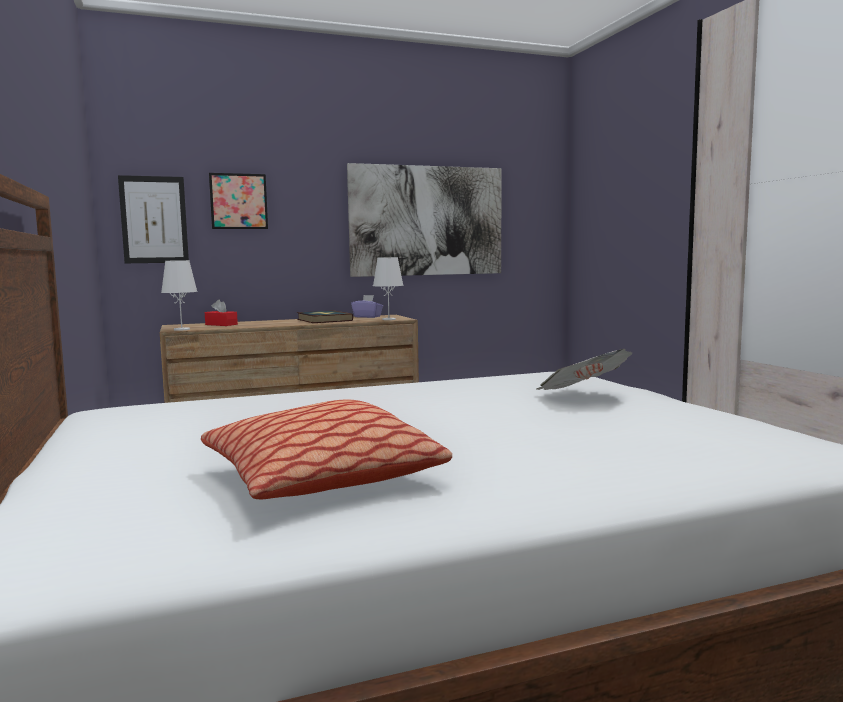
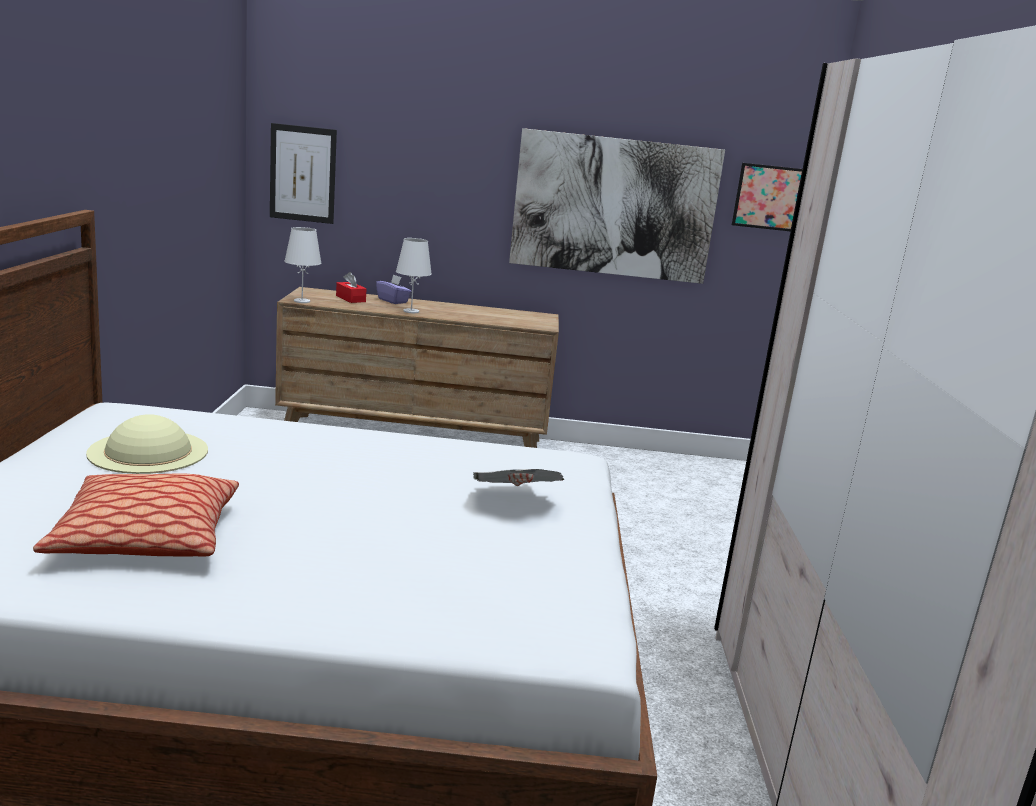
camera: 20 degrees right, 10 degrees up
(199, 427) = (148, 451): none -> beige hat
(238, 201) = (392, 162): picture -> picture (767, 197)
(324, 320) = (461, 311): book -> none
(367, 317) = (517, 313): purple tissue box -> purple tissue box (393, 301)
(388, 319) = (528, 324): white table lamp -> white table lamp (411, 311)

